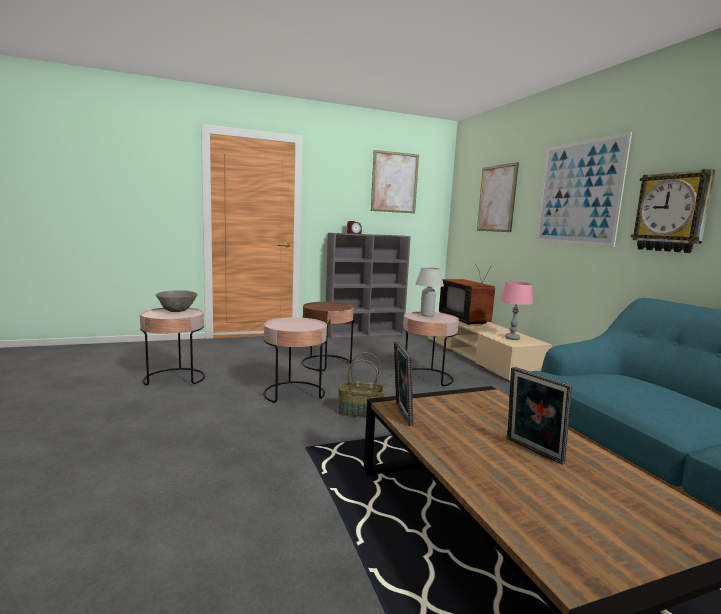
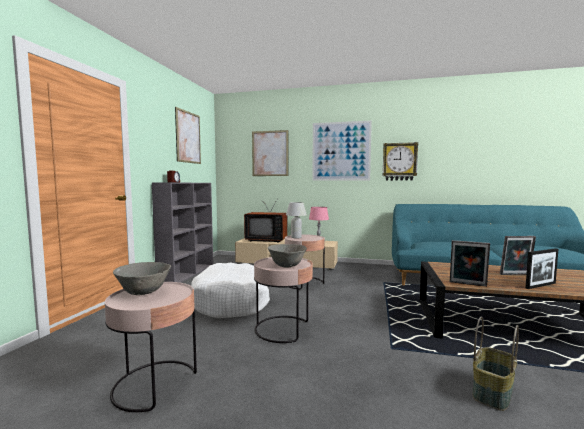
camera: 55 degrees left, 5 degrees down
(289, 326) = (287, 266): none -> grey bowl
(326, 363) = (232, 301): brown side table -> white dog bed
(360, 412) = (344, 316): basket -> basket (493, 392)
(483, 468) = (540, 286): none -> picture frame

